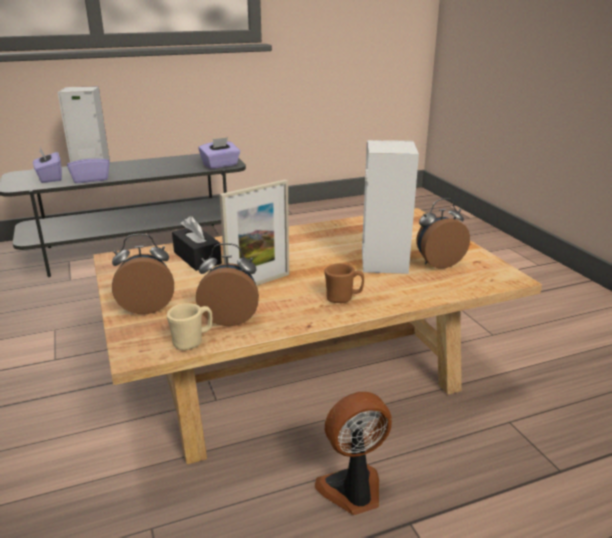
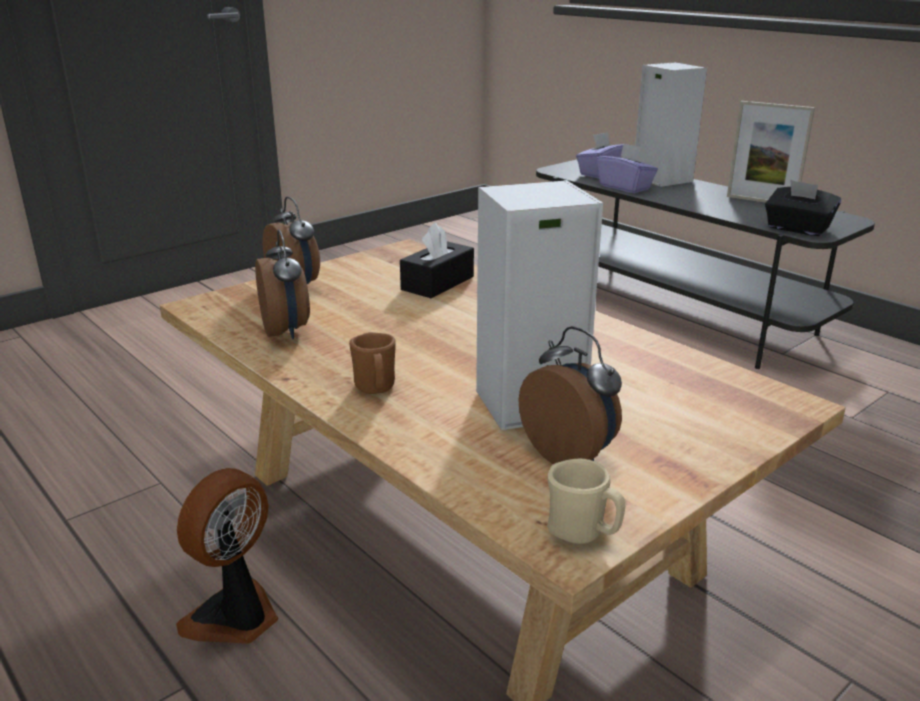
camera: 70 degrees right, 0 degrees up
(192, 341) = (227, 323): beige mug -> beige mug (583, 533)
(220, 165) = (797, 229): purple tissue box -> black tissue box
(258, 283) = (388, 329): picture frame -> picture frame (761, 201)
(353, 491) = (235, 617): fan -> fan turned 105 degrees counterclockwise

